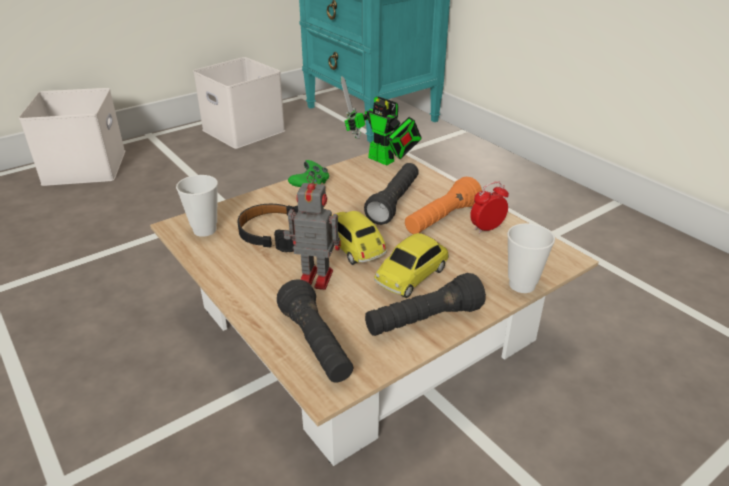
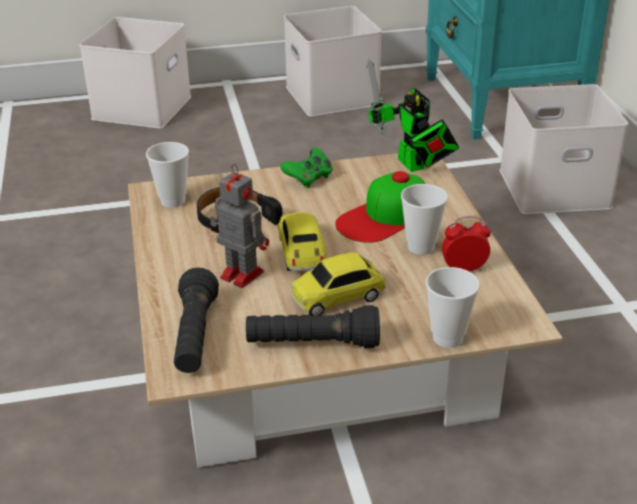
camera: 25 degrees right, 0 degrees up
(394, 203) = (384, 216): black flashlight -> cap
(441, 219) = (421, 247): orange flashlight -> cup
(449, 164) = (555, 187): none -> white storage box

